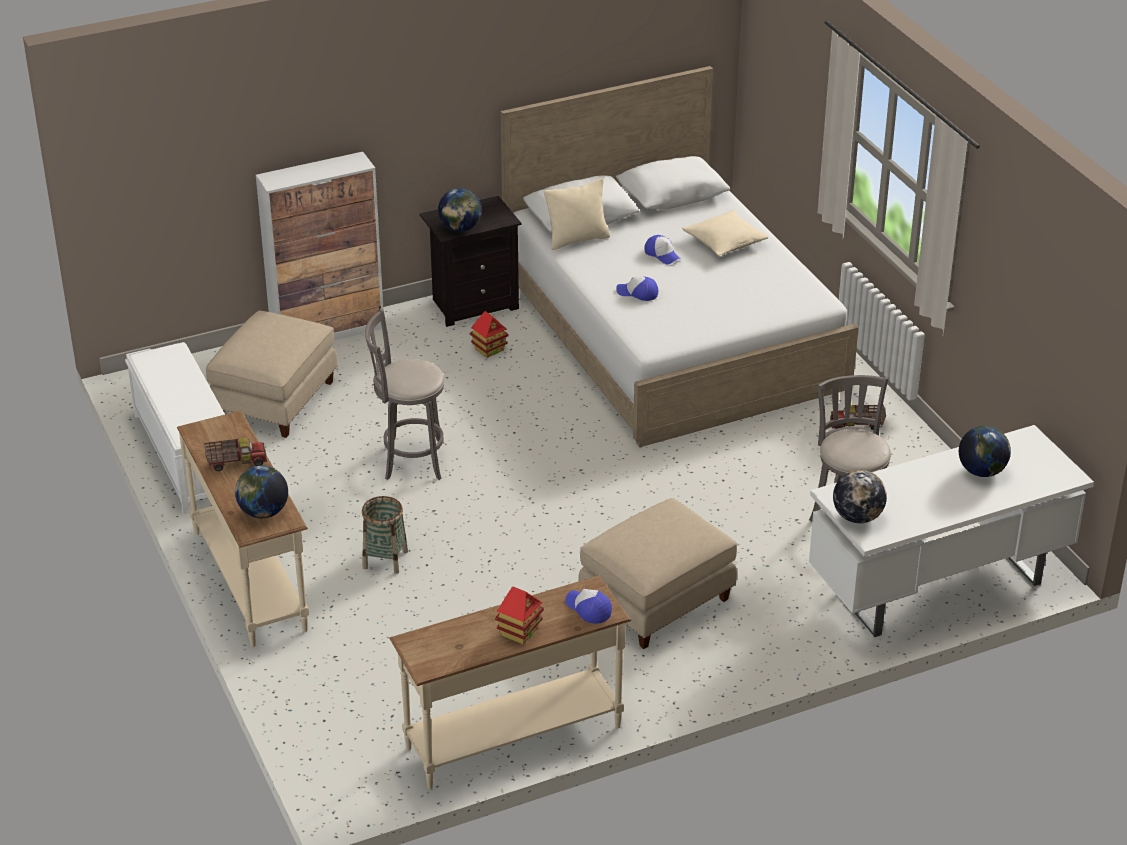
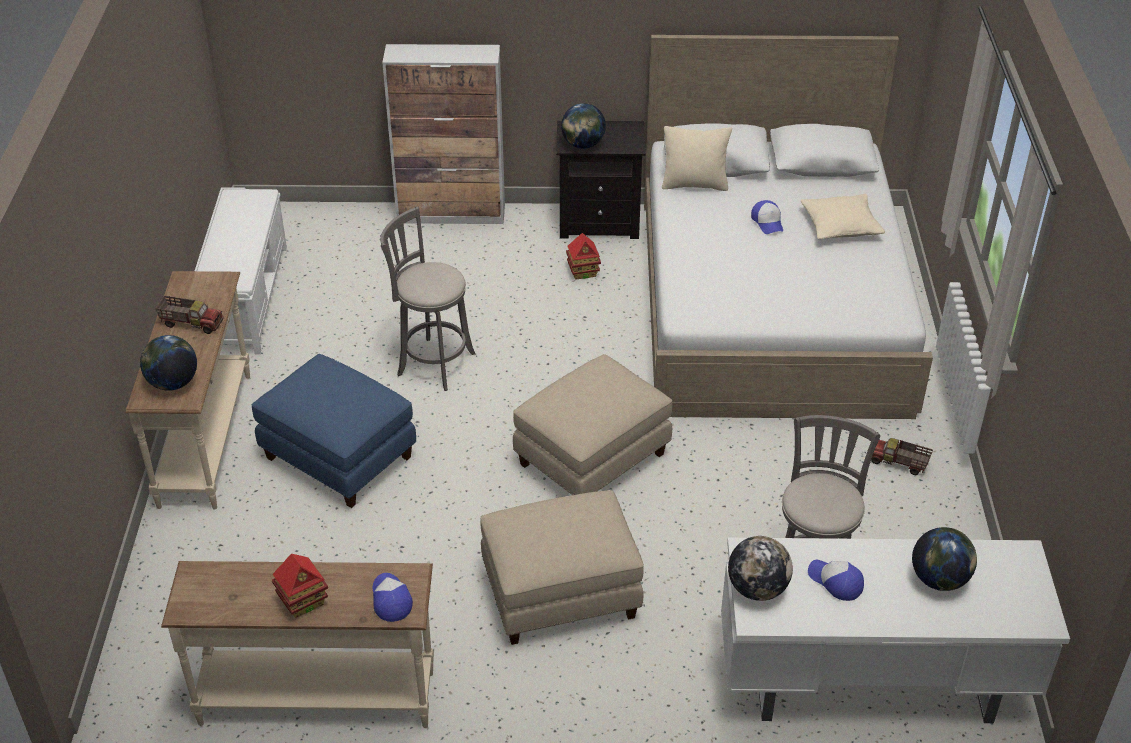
camera: 25 degrees right, 5 degrees up
(276, 401) = (358, 268): beige ottoman -> beige ottoman (592, 460)
(385, 559) = (337, 458): basket -> blue ottoman
(637, 293) = (714, 256): cap -> cap (835, 582)

